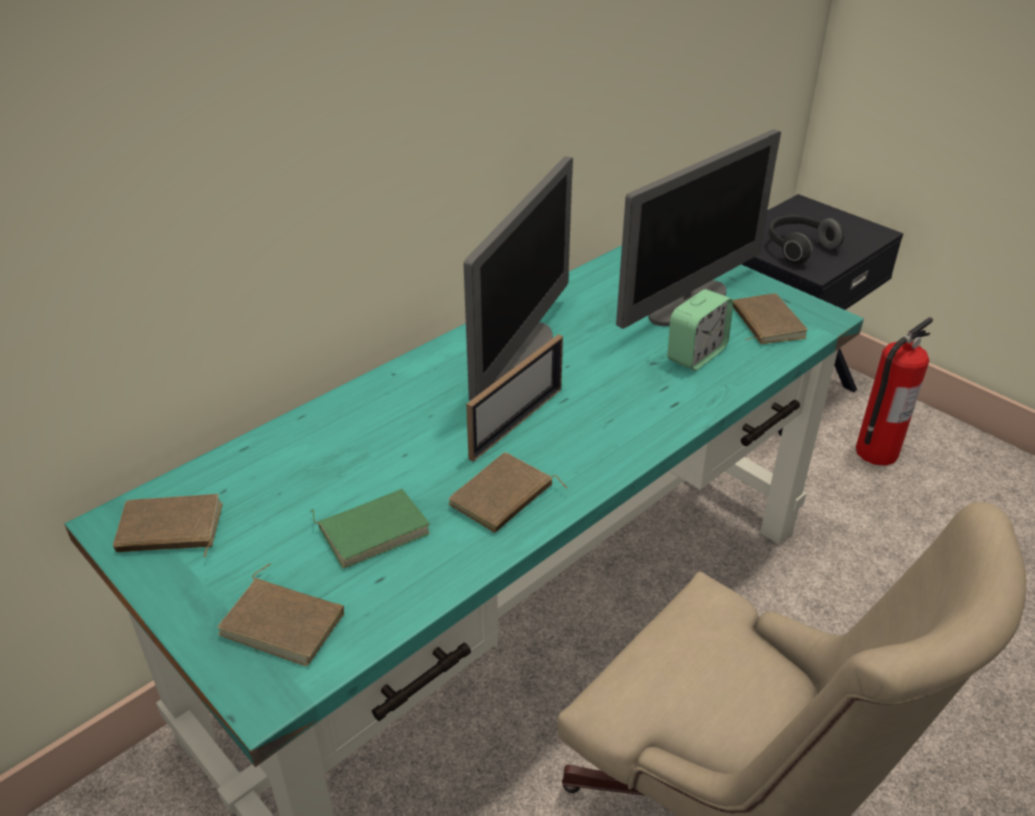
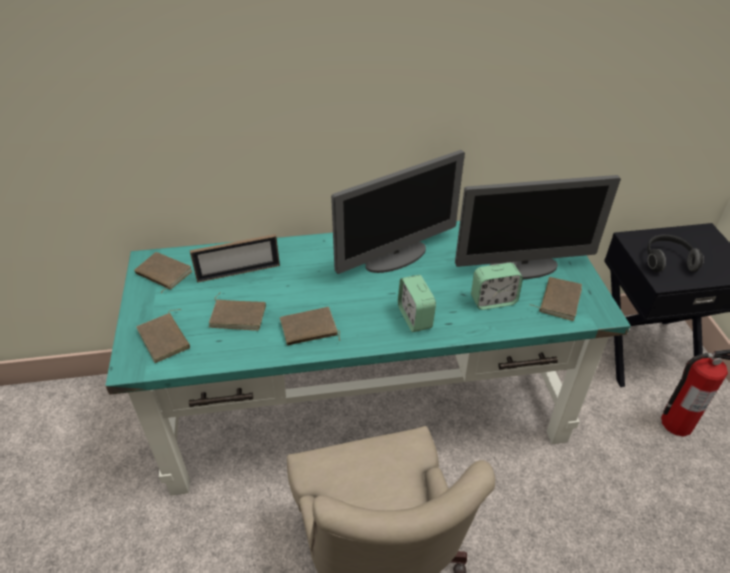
camera: 35 degrees right, 5 degrees up
(373, 529) = (238, 315): green book -> brown book
(516, 422) = (355, 294): picture frame -> picture frame (238, 273)
(626, 416) = (415, 317): none -> alarm clock

